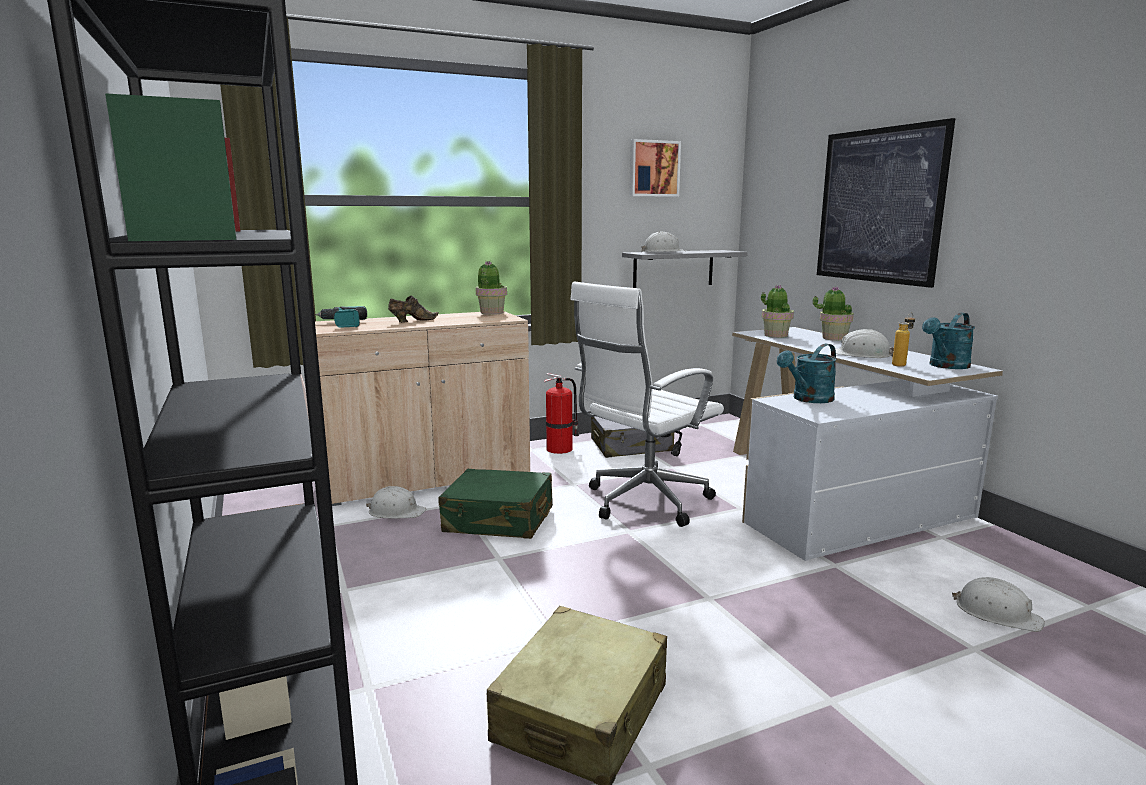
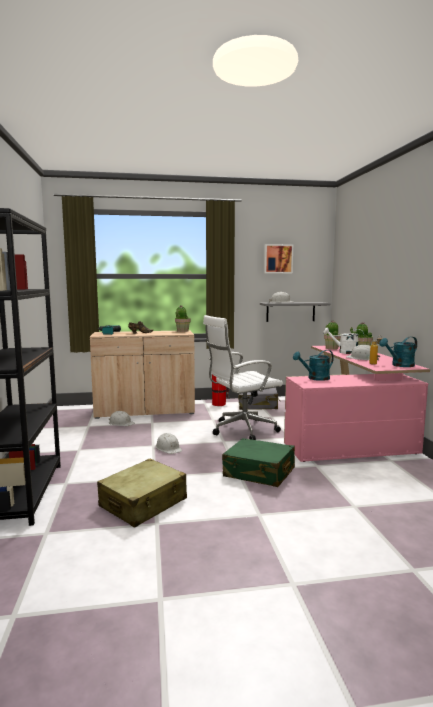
camera: 15 degrees right, 5 degrees down
(499, 520) = (165, 431): green suitcase -> green suitcase (259, 473)
(811, 343) = (344, 352): none -> white watering can
(832, 493) = (349, 435): white desk -> pink desk
(879, 206) = (383, 278): picture -> none
(997, 613) = (384, 494): white hard hat -> white hard hat (168, 448)

